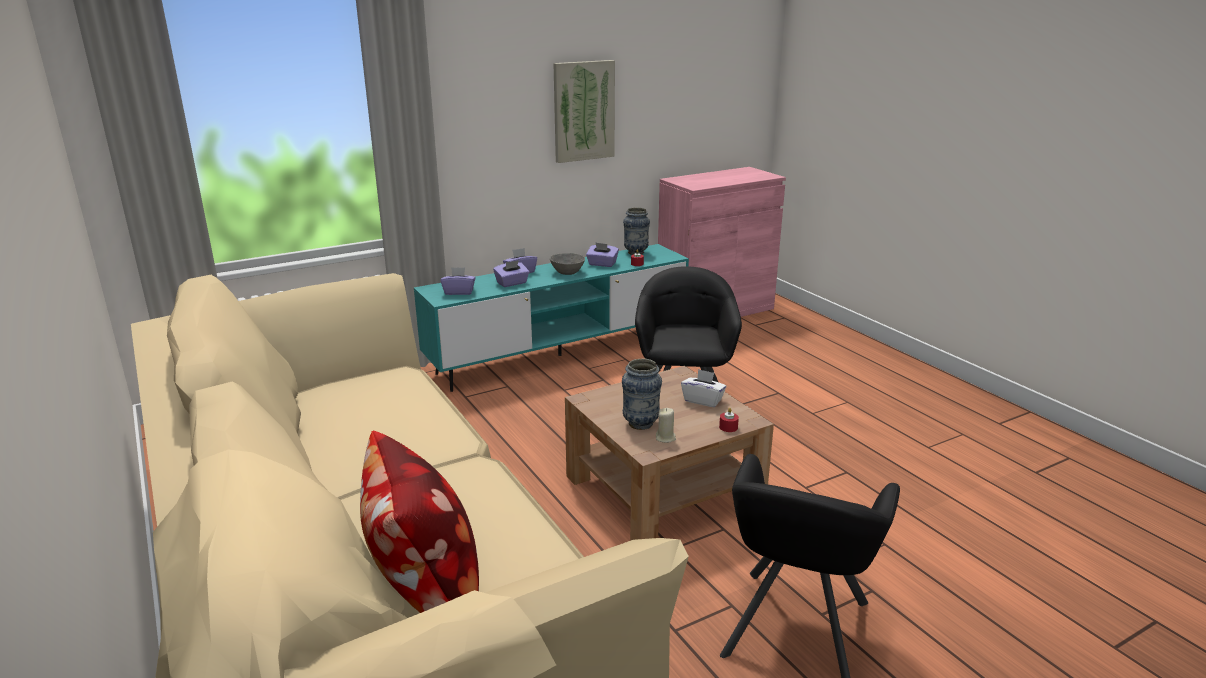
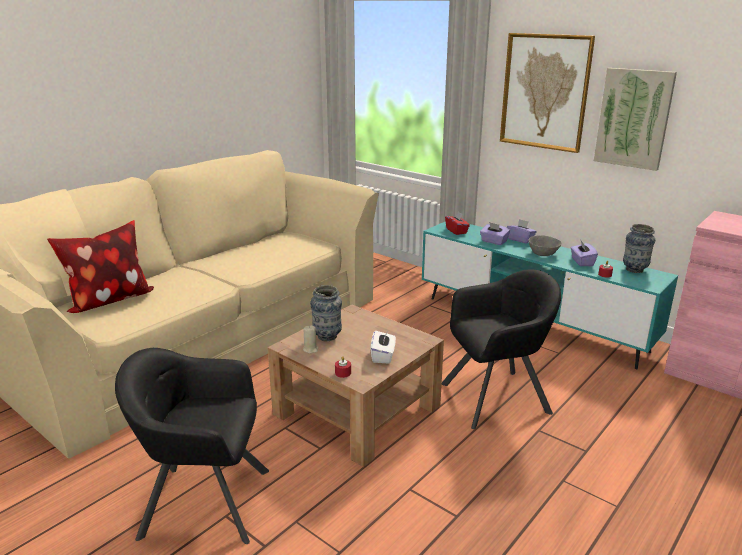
camera: 70 degrees right, 0 degrees up
(459, 292) = (456, 231): purple tissue box -> red tissue box
(490, 99) = (545, 92): none -> picture

